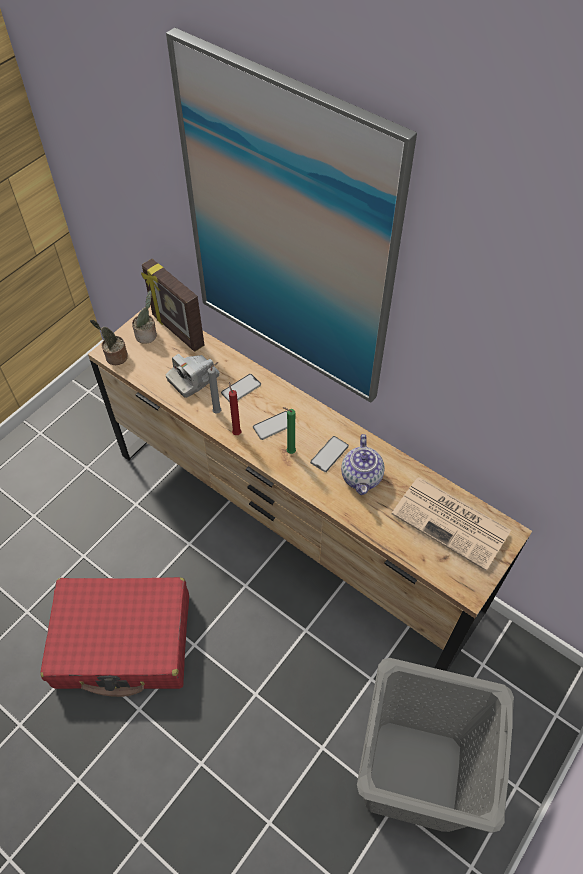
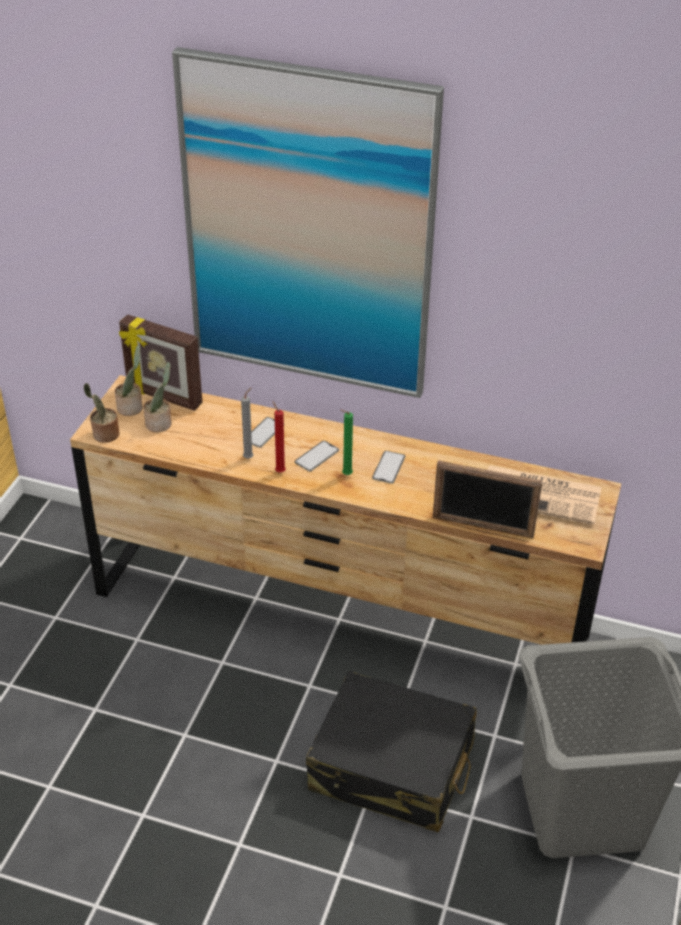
camera: 20 degrees left, 15 degrees down
(124, 641) = (188, 781): red suitcase -> none
(163, 357) = (160, 424): none -> potted plant
(193, 379) = (206, 435): camera -> none
(278, 681) = (392, 767): none -> black suitcase
(362, 477) = (432, 479): teapot -> none
(383, 542) = (482, 527): none -> picture frame

